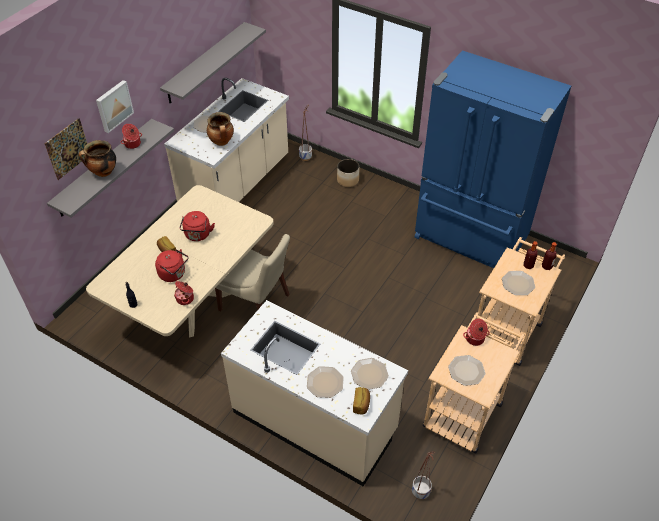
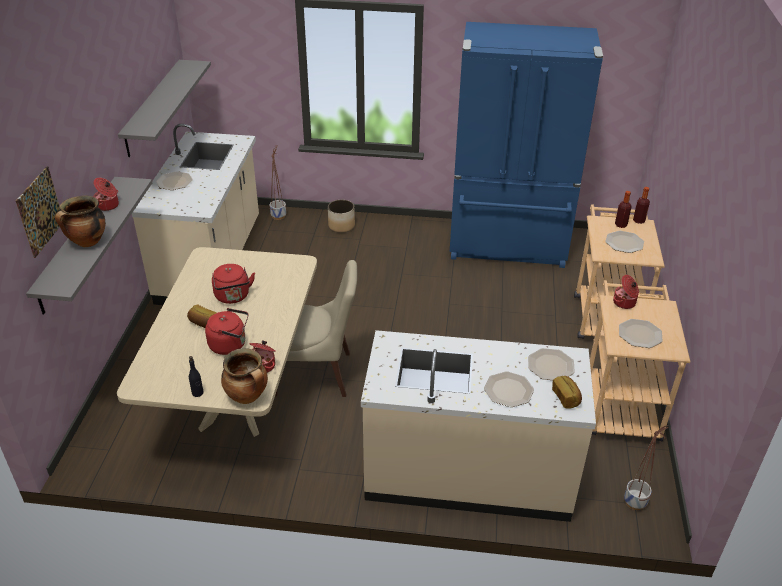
camera: 25 degrees left, 10 degrees down
(113, 105) = (78, 153): picture -> none
(222, 142) = (206, 194): cooking pot -> cooking pot (248, 397)

